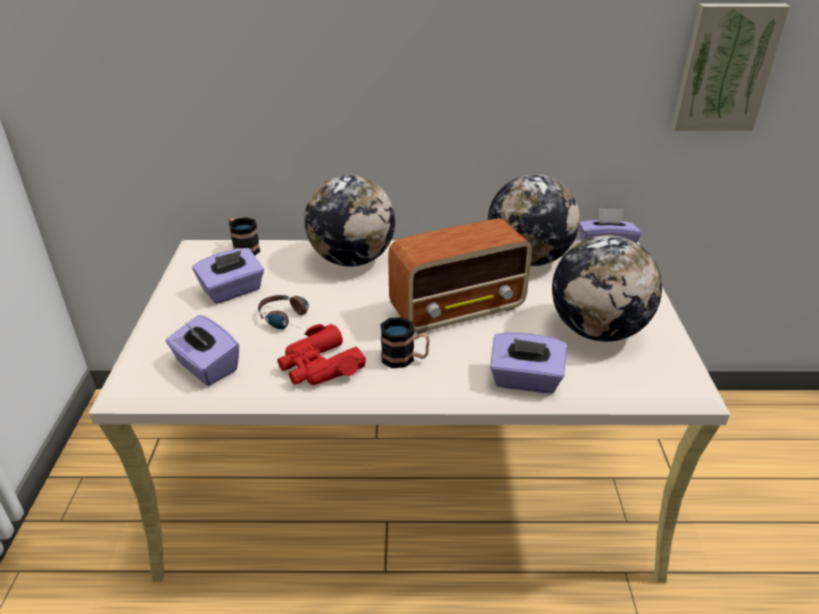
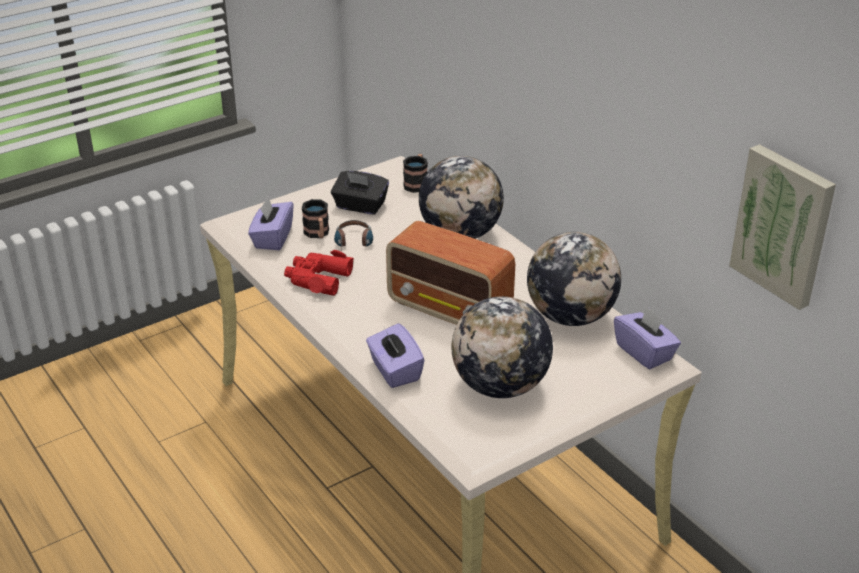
camera: 55 degrees right, 0 degrees up
(232, 291) = (360, 206): purple tissue box -> black tissue box
(404, 359) = (363, 309): mug -> mug (317, 234)

